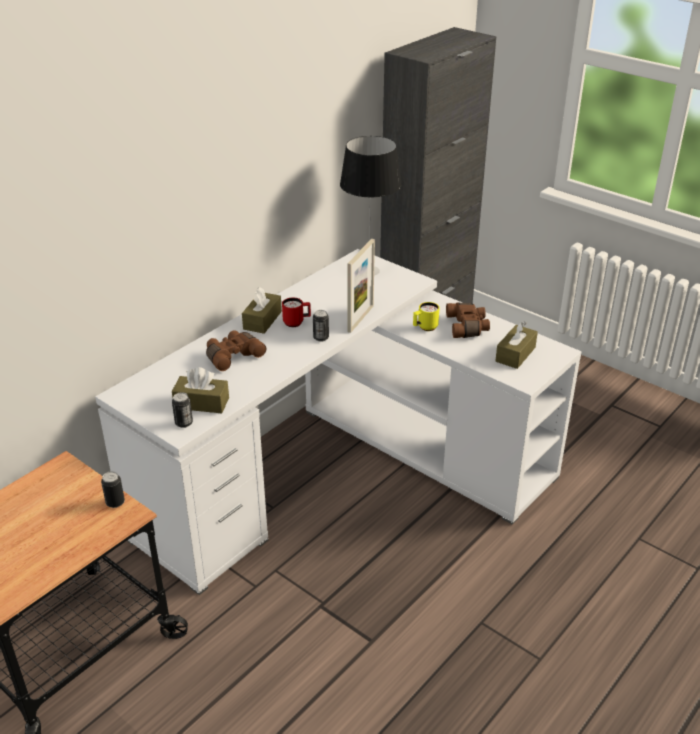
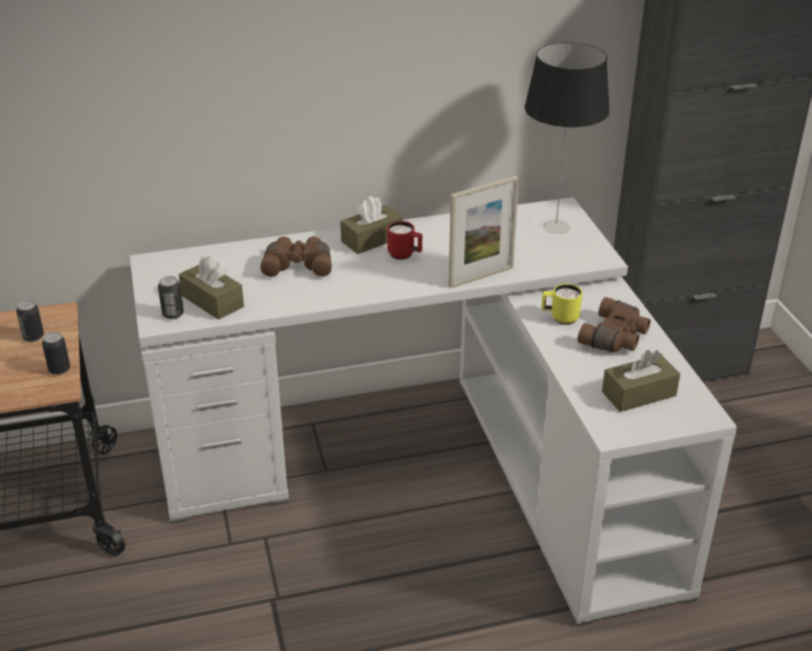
camera: 35 degrees right, 0 degrees up
(321, 338) = (411, 281): can -> can (33, 337)

